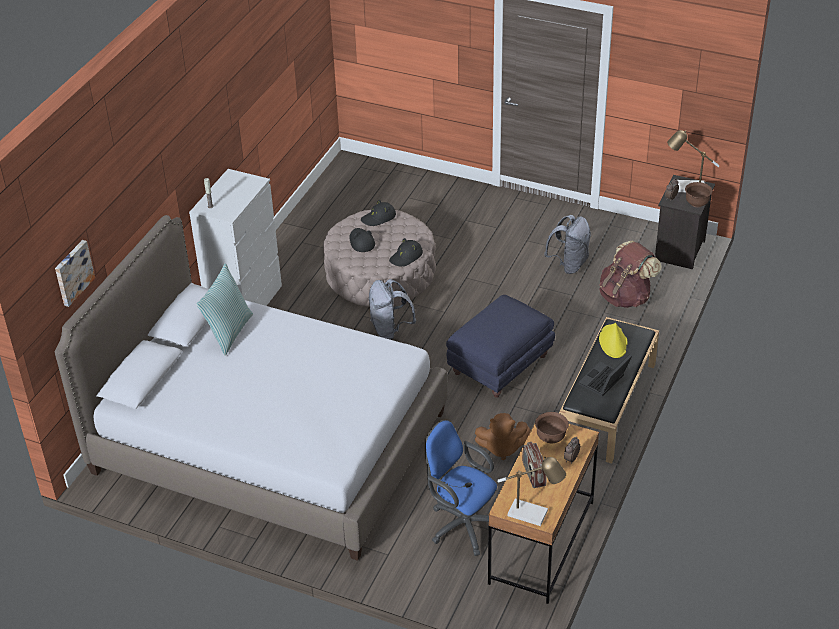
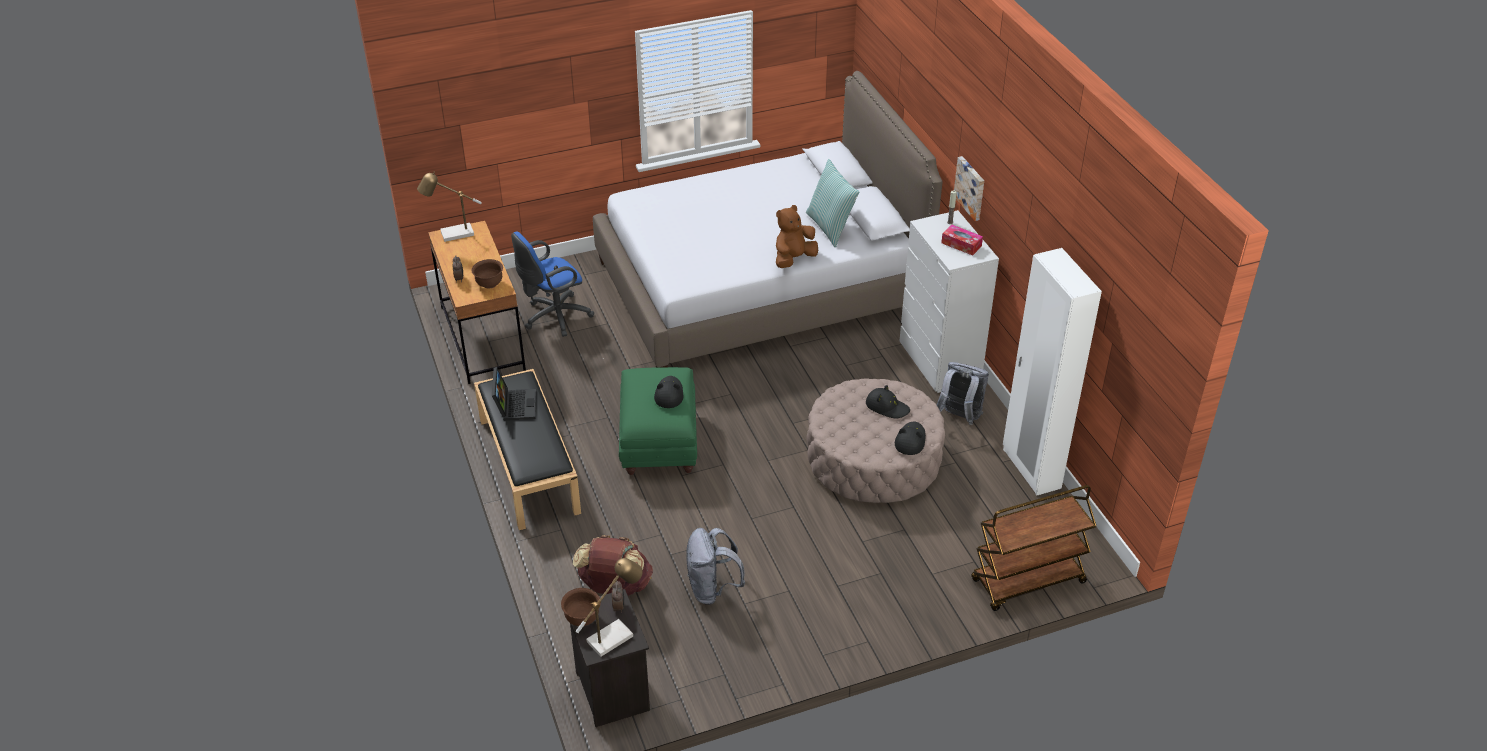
camera: 135 degrees right, 0 degrees up
(72, 272) = (883, 60): picture -> picture (971, 188)
(232, 188) = (961, 244): none -> tissue box
(303, 217) = (1030, 469): none -> white wardrobe
(390, 330) = (791, 415): grey backpack -> grey backpack (959, 417)
(396, 175) = (1027, 582): none -> brown cart
(406, 257) = (828, 418): black hat -> black hat (669, 394)
(461, 524) = (554, 317): blue office chair -> blue office chair turned 150 degrees clockwise
(499, 366) = (659, 442): blue ottoman -> green ottoman
(502, 448) = (581, 381): brown plush toy -> brown plush toy (793, 259)
(533, 474) = (477, 256): radio -> none
(613, 342) = (541, 444): yellow hat -> none

